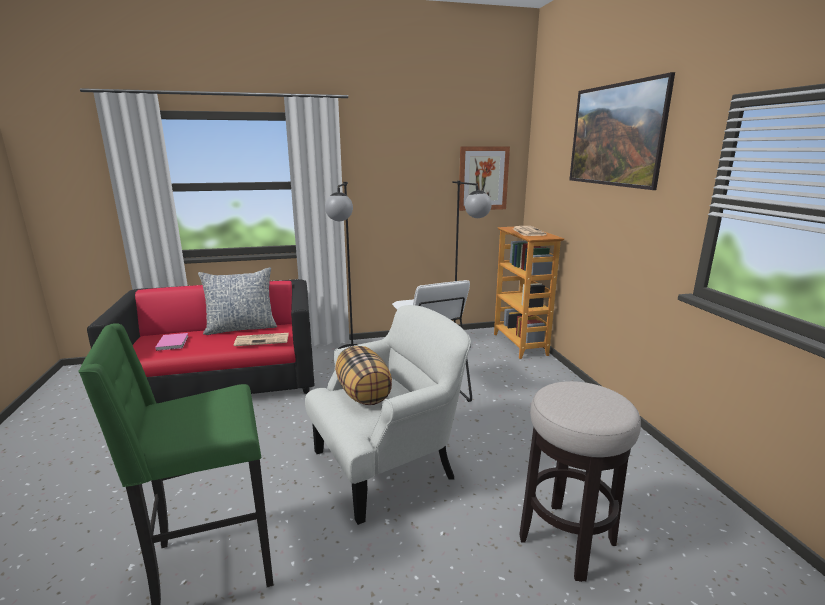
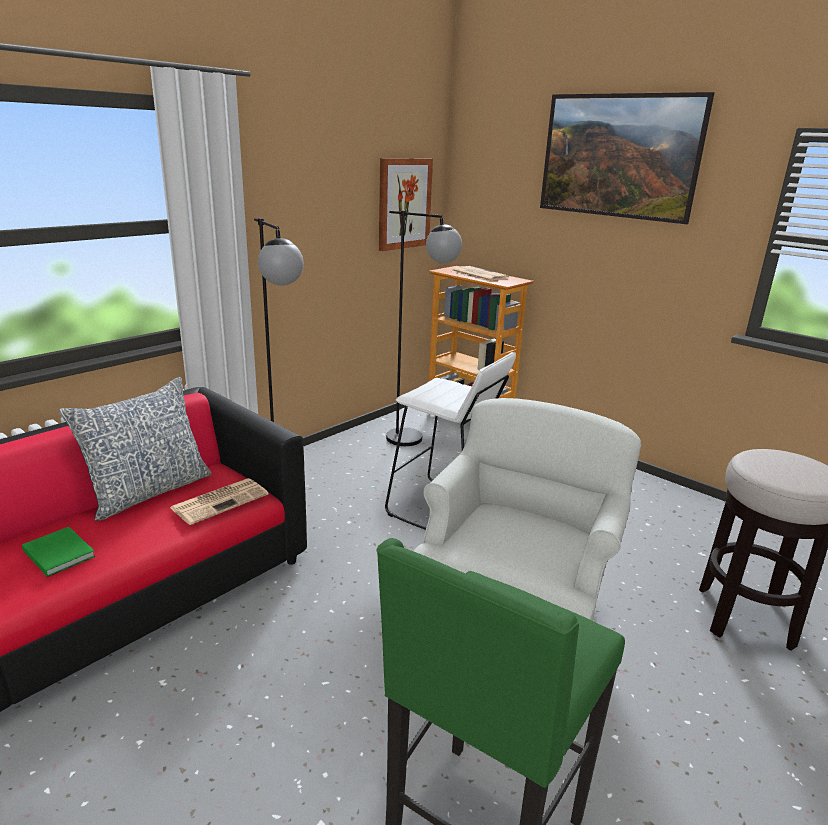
camera: 35 degrees left, 5 degrees up
(173, 343) = (59, 552): pink book -> green book
(364, 394) = (497, 534): pillow -> none

